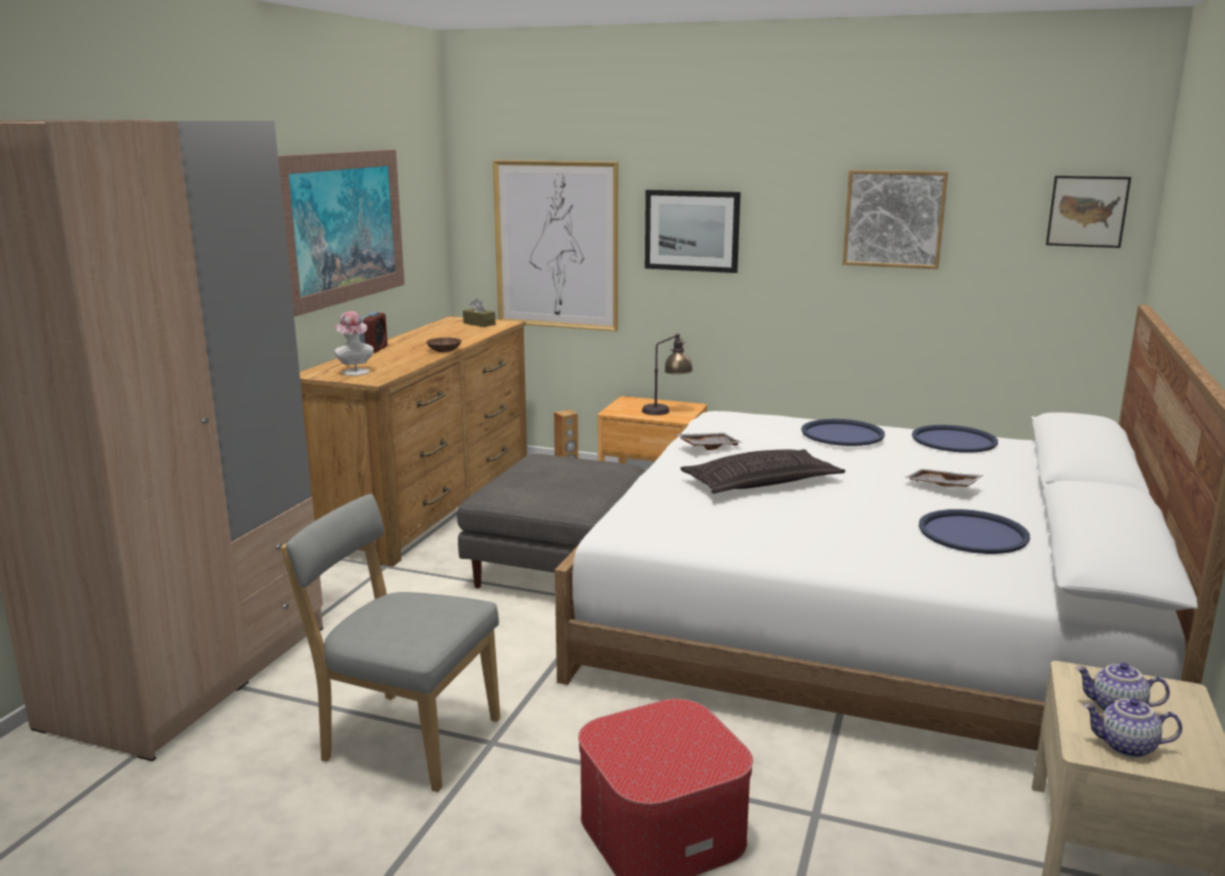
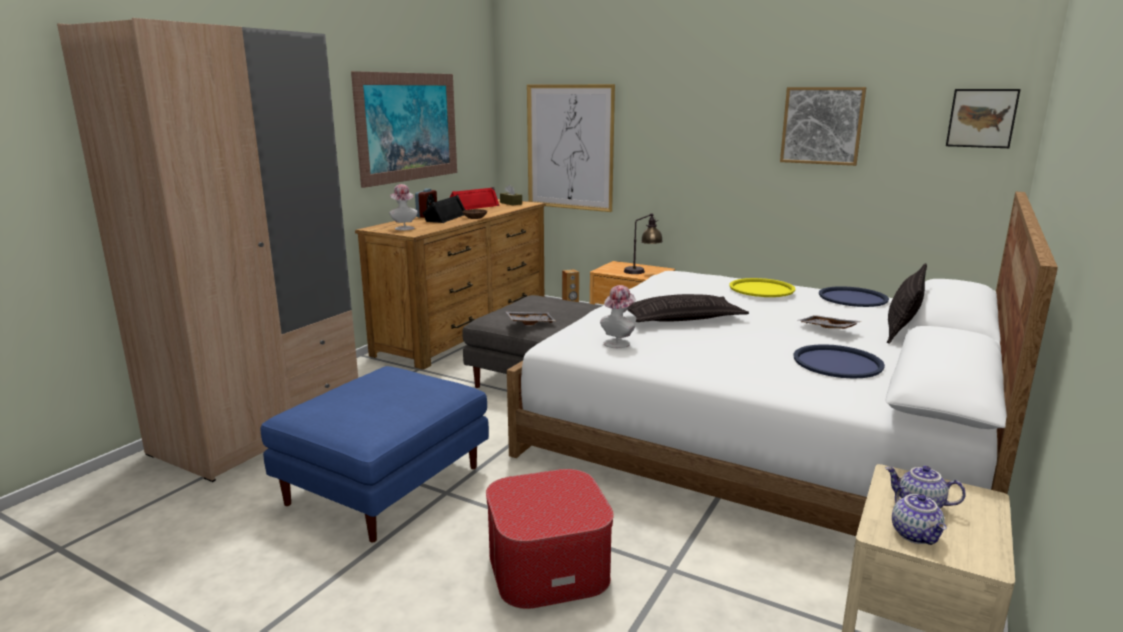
camera: 10 degrees right, 0 degrees up
(401, 351) = (445, 217): none -> black speaker
(405, 738) = (386, 483): grey chair -> blue ottoman
(430, 331) = (473, 207): none -> red speaker
(692, 230) = (667, 136): picture -> none
(697, 523) = (618, 342): none -> hat
(708, 446) = (652, 292): grey tray -> grey tray (530, 322)
(842, 434) = (761, 289): blue tray -> yellow tray
(1026, 478) = (902, 327): none -> pillow
(1126, 747) = (916, 535): teapot -> teapot turned 120 degrees counterclockwise

